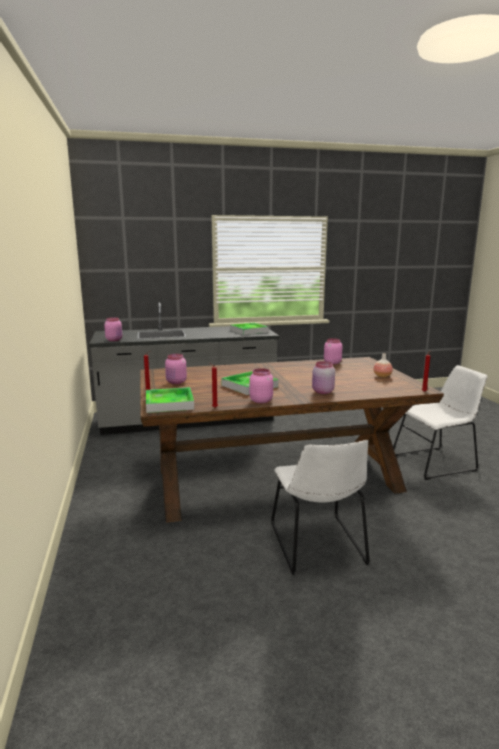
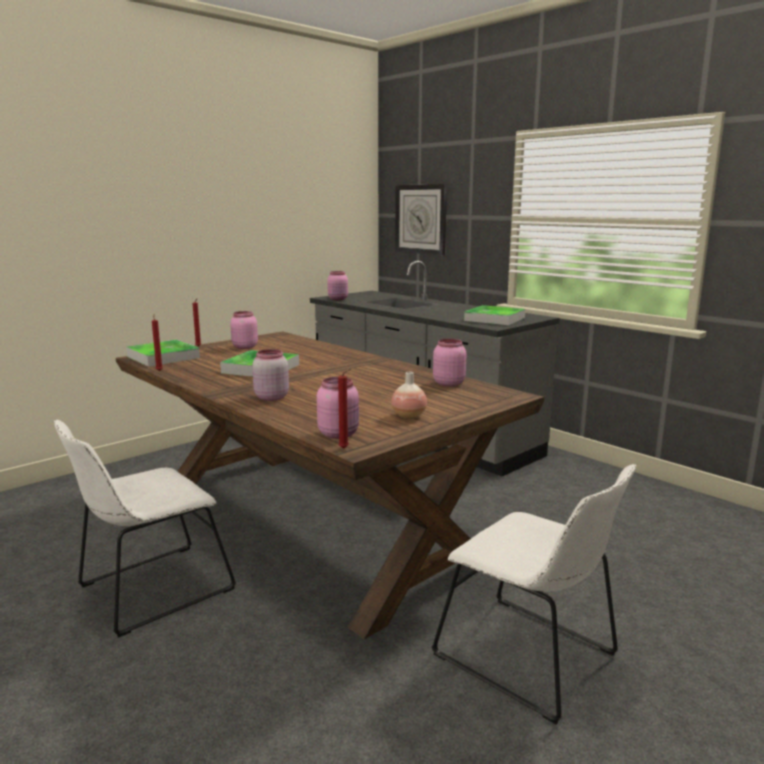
camera: 60 degrees right, 0 degrees up
(131, 272) = (421, 219): none -> wall clock
(261, 400) = (201, 380): pink jar -> pink jar (339, 433)

